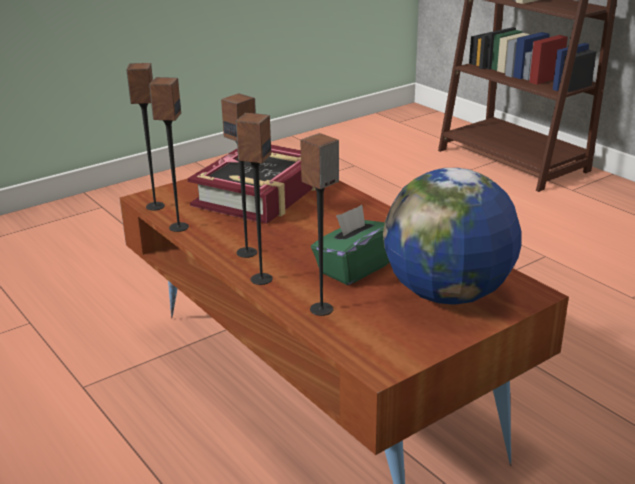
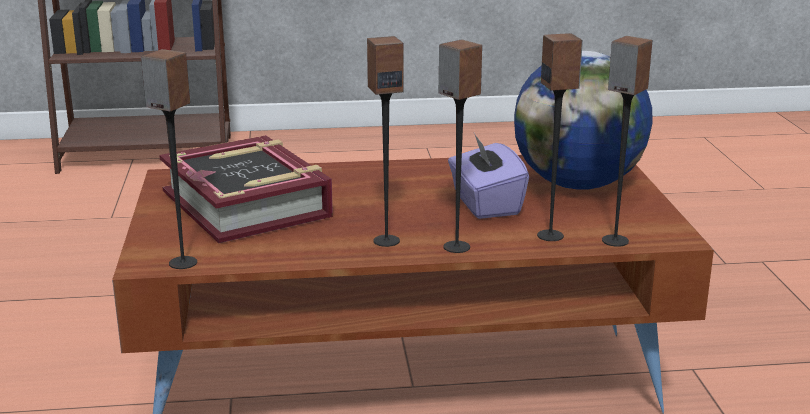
camera: 60 degrees left, 5 degrees down
(178, 227) = (266, 261): speaker -> speaker (614, 241)
(354, 268) = (485, 204): green tissue box -> purple tissue box

